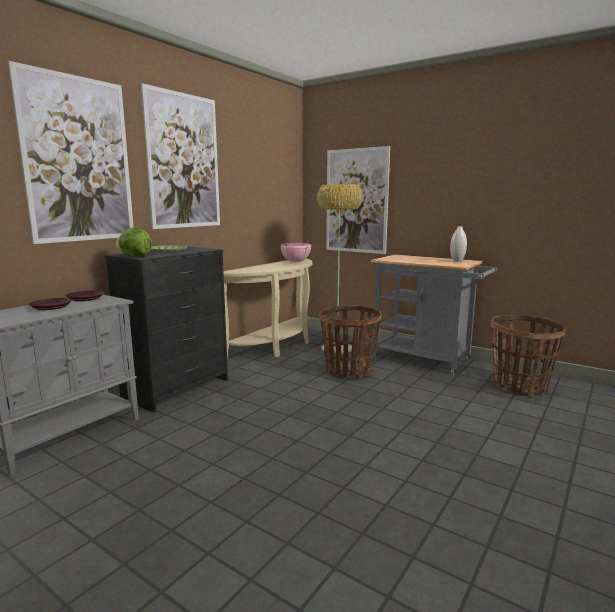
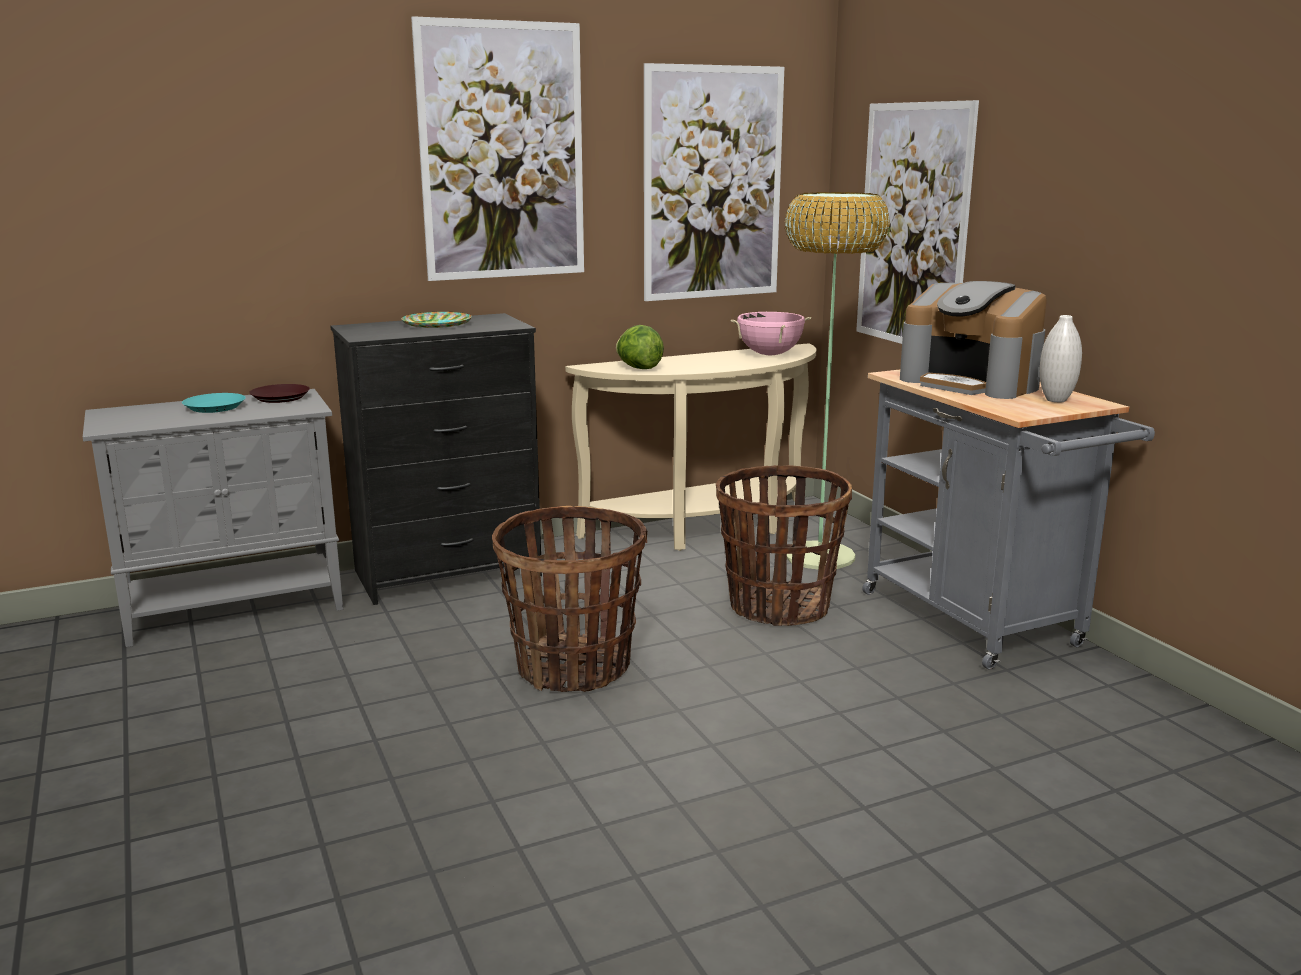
camera: 30 degrees right, 5 degrees up
(51, 306) = (215, 407): brown plate -> turquoise plate
(78, 160) = (288, 166): picture -> picture (713, 184)
(135, 256) = (358, 334): lettuce -> lettuce (638, 368)
(416, 259) = (971, 383): none -> coffee machine
(520, 386) = (1119, 732): basket -> basket (573, 668)

